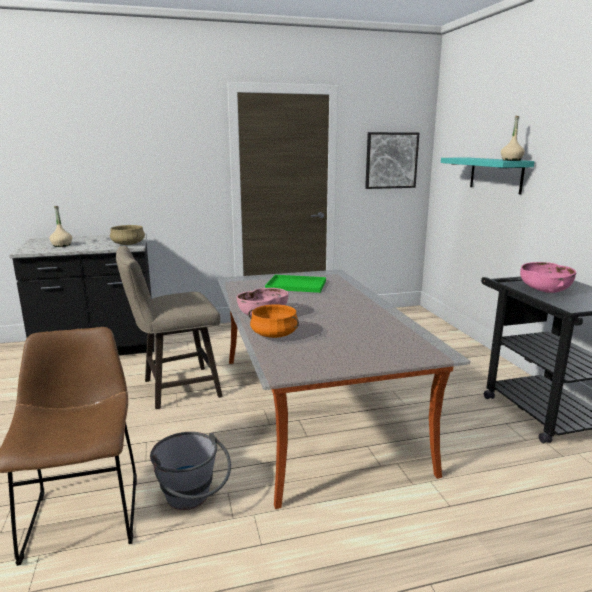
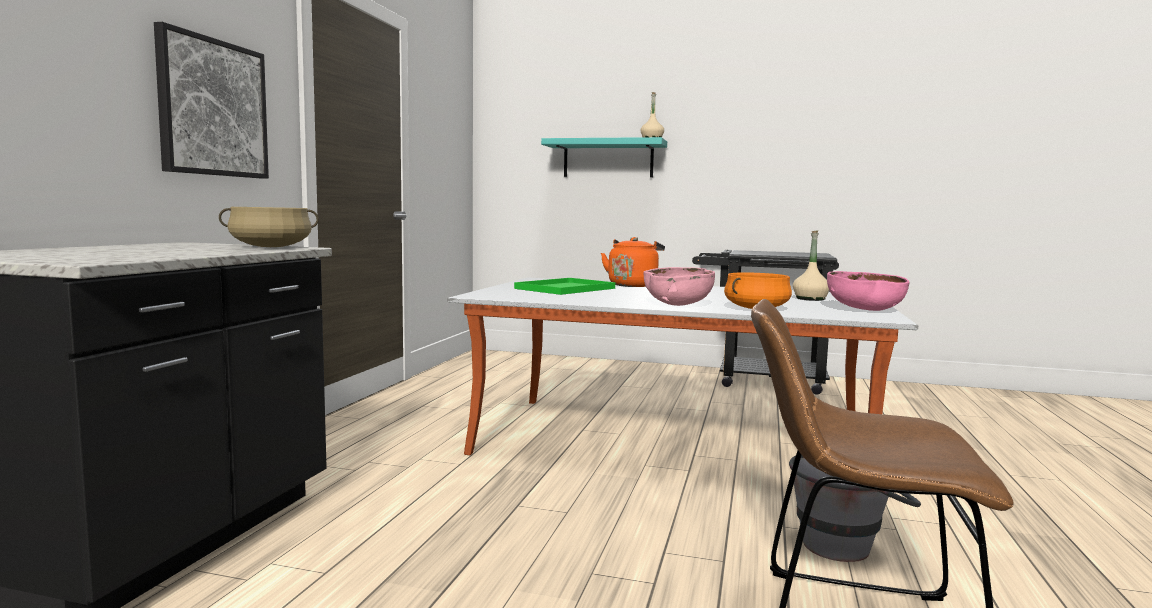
camera: 60 degrees left, 10 degrees down
(62, 245) = (121, 254): beige bottle -> beige bottle (810, 299)
(175, 389) = (502, 503): beige stool -> none
(349, 292) = (633, 285): none -> orange kettle
(391, 160) = (448, 142): picture -> picture (212, 108)
(545, 290) = (768, 253): pink bowl -> pink bowl (864, 309)

